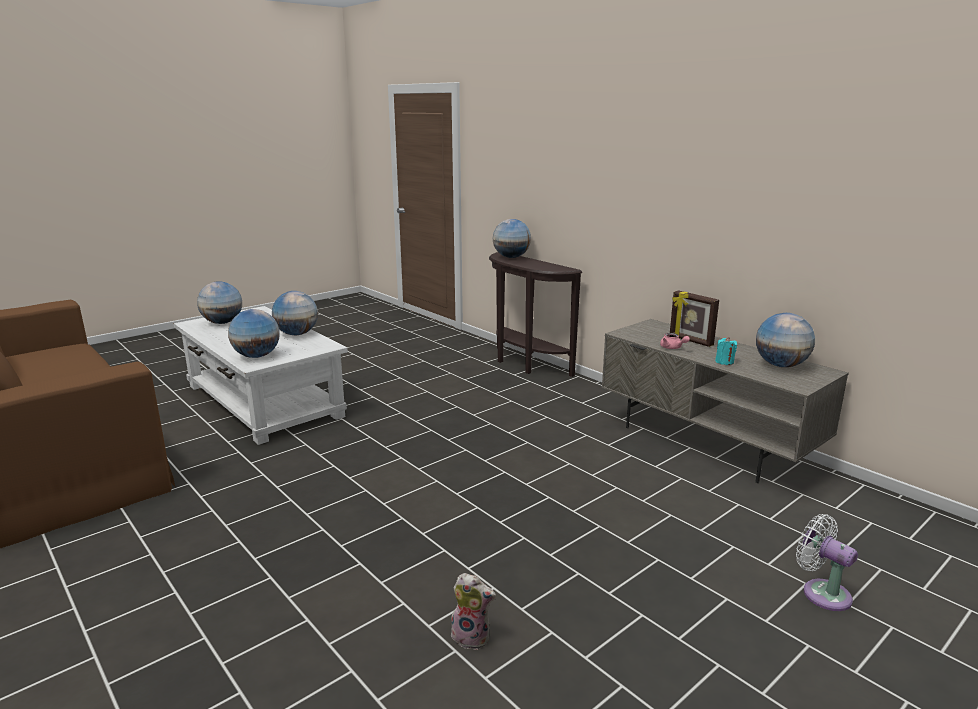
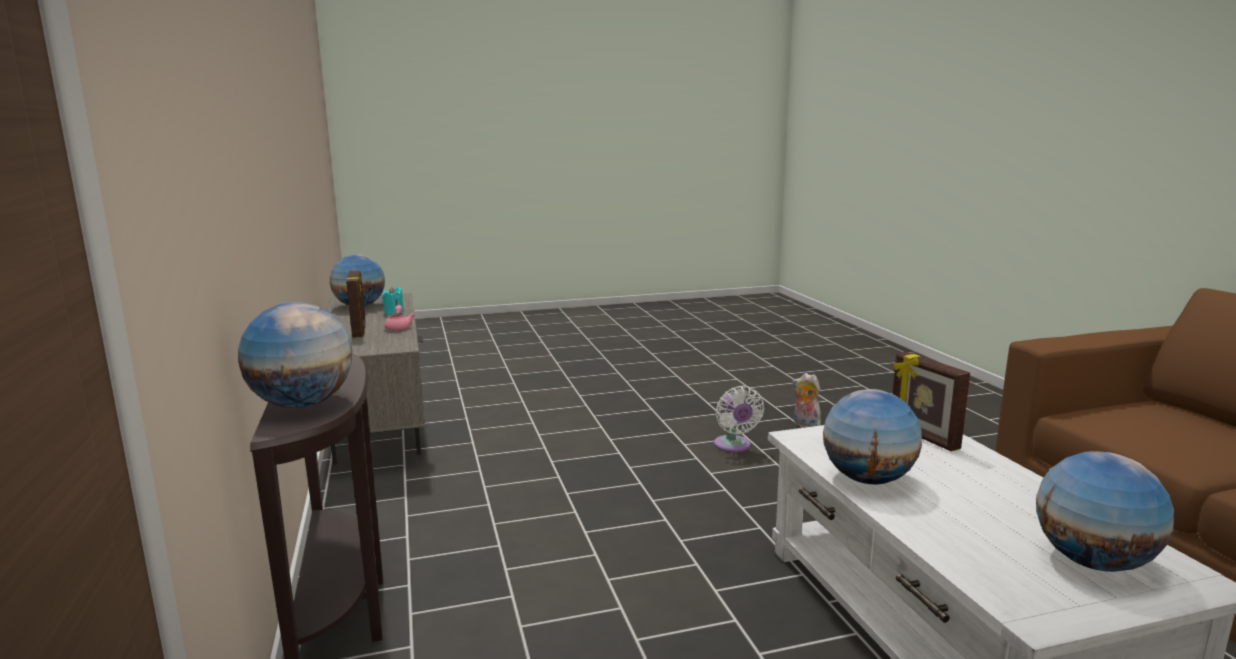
camera: 155 degrees left, 5 degrees down
(256, 356) = (922, 437): globe -> picture frame
(472, 636) = (713, 372): plush toy -> plush toy (804, 425)
(822, 592) = (502, 356): white fan -> white fan (733, 446)

